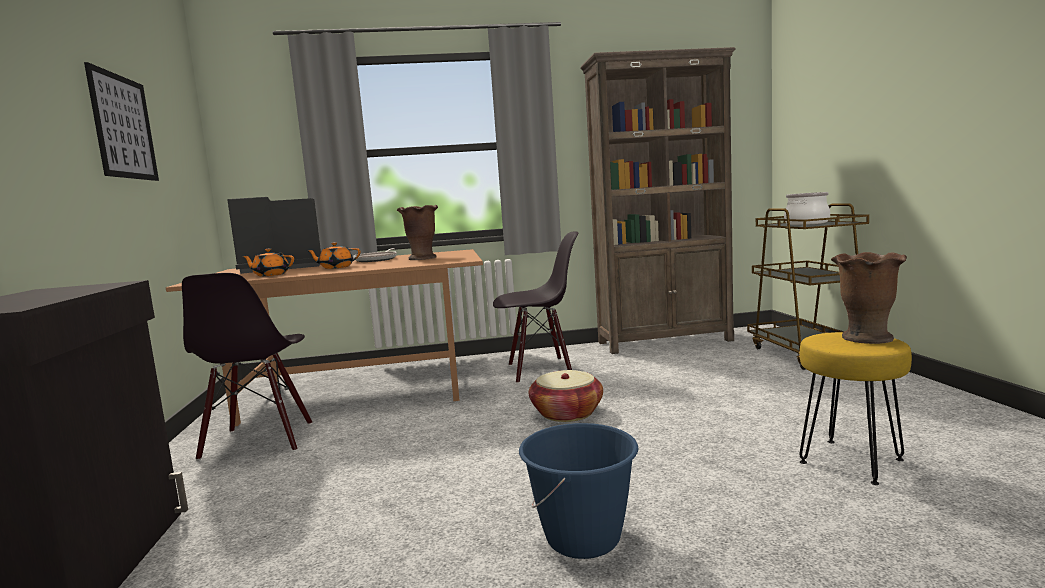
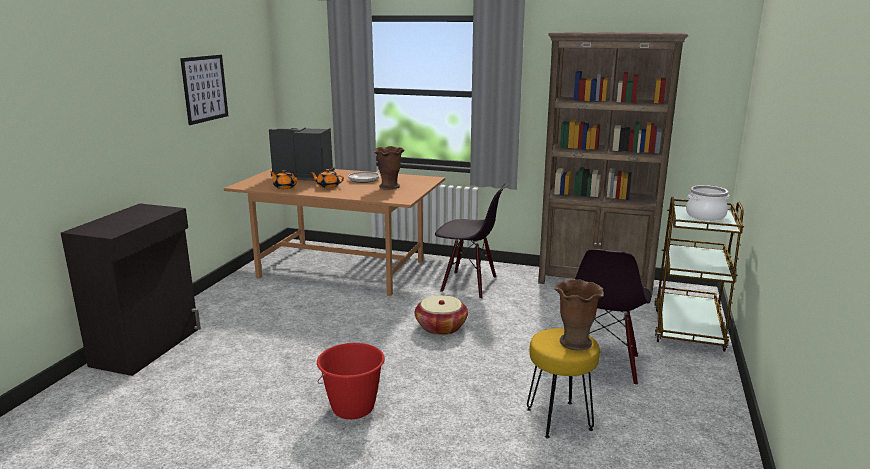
camera: 25 degrees right, 10 degrees up
(259, 441) = (261, 293): black chair -> black chair (601, 364)
(583, 538) = (353, 408): blue bucket -> red bucket

